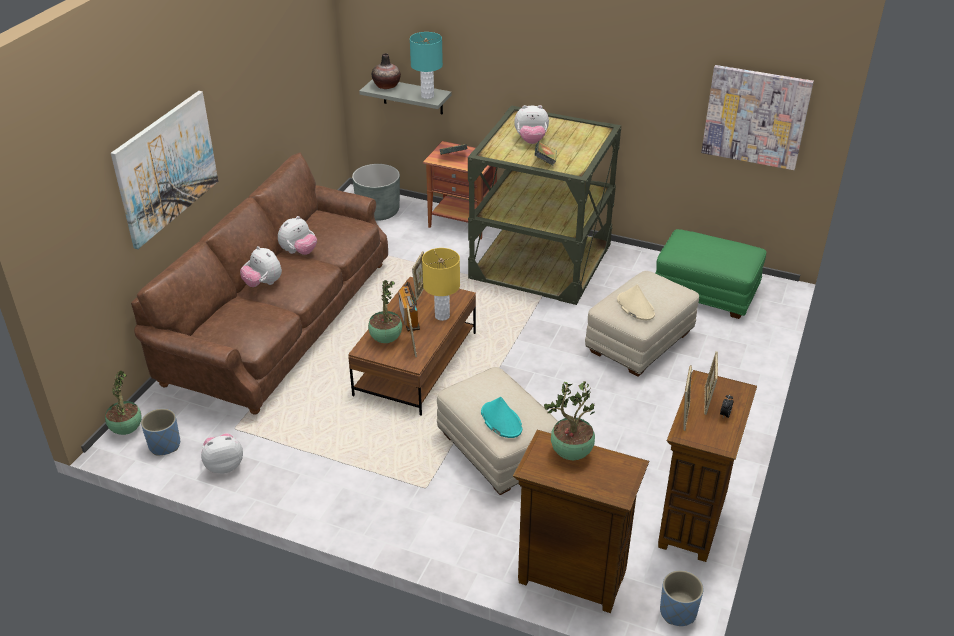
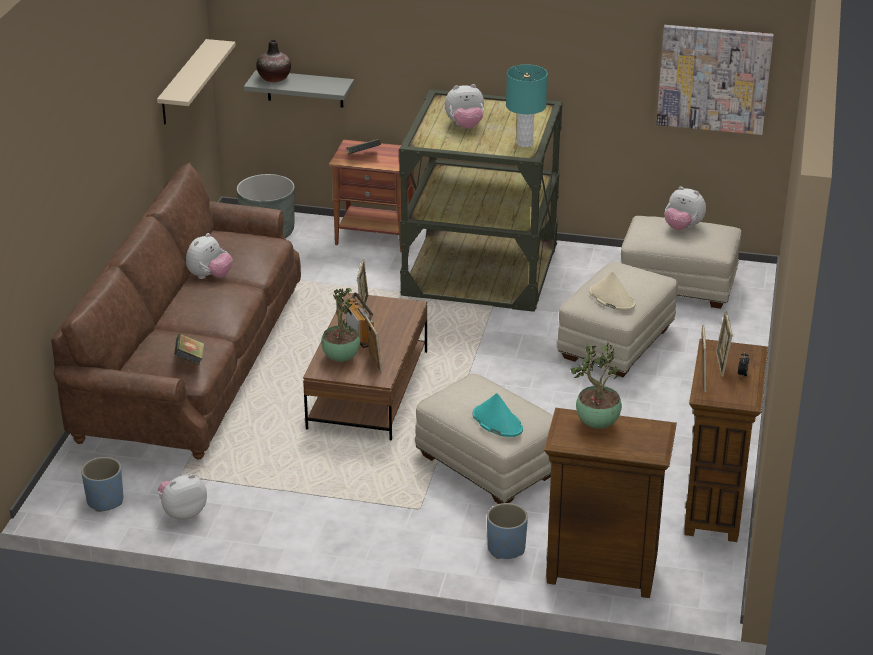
camera: 10 degrees left, 5 degrees down
(126, 429) = (53, 490): potted plant -> none
(166, 168) = (76, 182): picture -> none
(263, 283) = (182, 312): plush toy -> plush toy (682, 227)
(305, 84) = (183, 83): none -> beige shelf
(427, 96) = (328, 86): turquoise table lamp -> turquoise table lamp (525, 143)
(442, 316) = (397, 329): yellow table lamp -> none
(545, 162) = (488, 147): book -> book (190, 360)
(678, 612) = (718, 589): blue planter -> blue planter (506, 548)
(706, 293) = (678, 286): green ottoman -> beige ottoman

